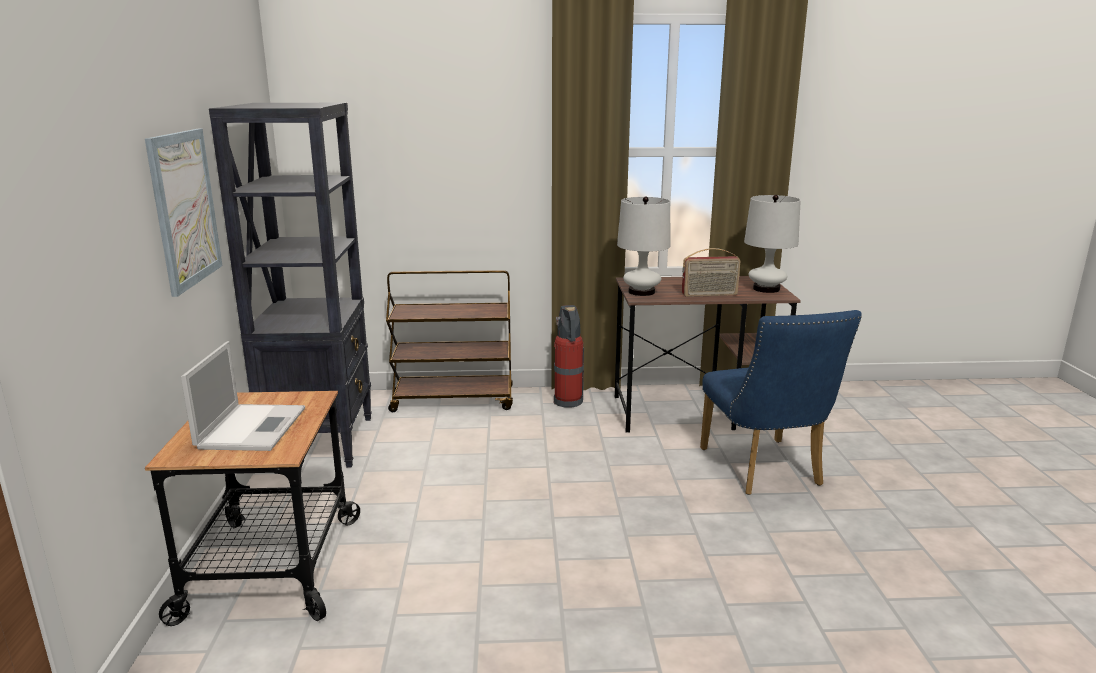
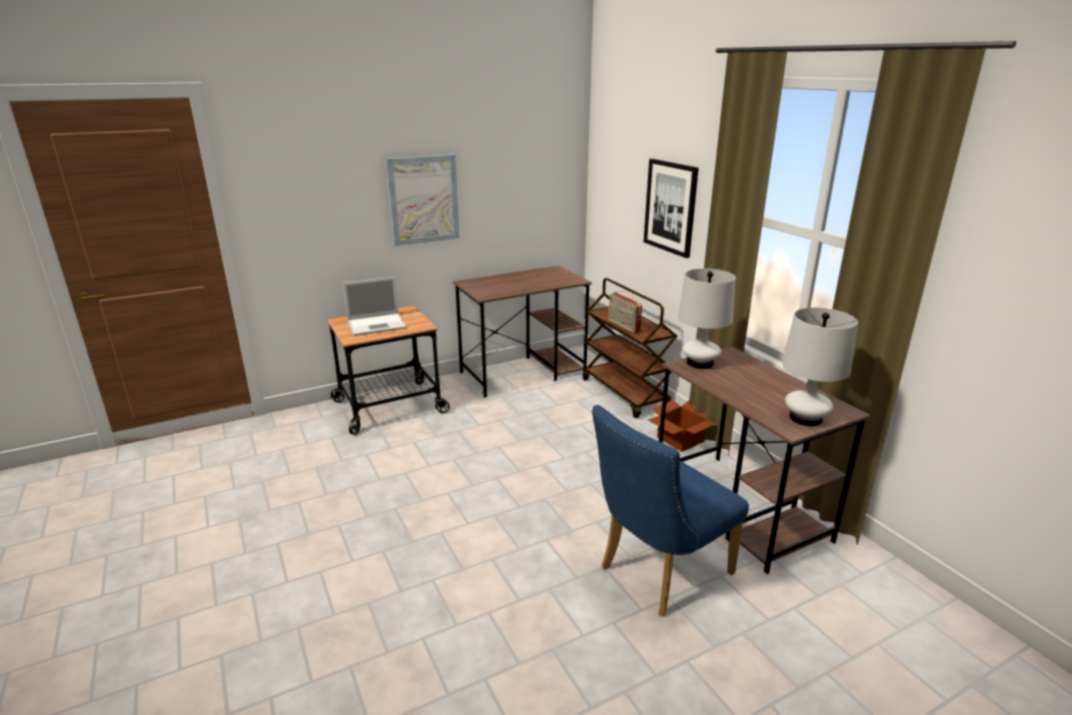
camera: 65 degrees right, 5 degrees up
(321, 441) = (524, 372): black bookcase -> brown desk
(465, 165) = (670, 207): none -> picture
(568, 402) = (679, 439): fire extinguisher -> cardboard box
(709, 295) = (736, 392): radio -> radio (623, 326)

